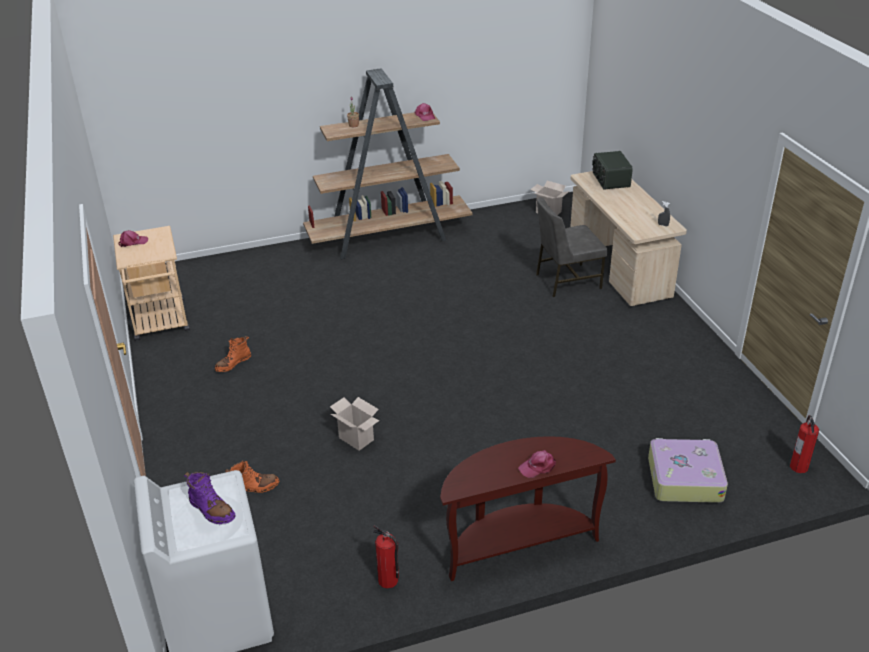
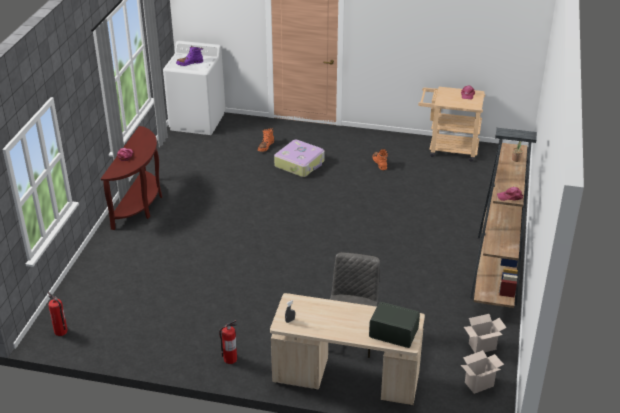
camera: 120 degrees right, 0 degrees up
(357, 439) = (268, 184): cardboard box -> cardboard box (482, 347)
(388, 580) = (165, 164): fire extinguisher -> fire extinguisher (230, 359)
(684, 478) = (109, 280): suitcase -> suitcase (300, 164)

